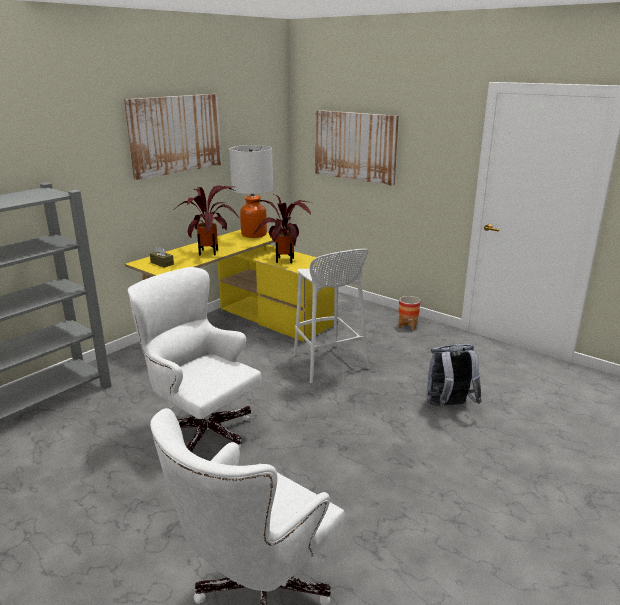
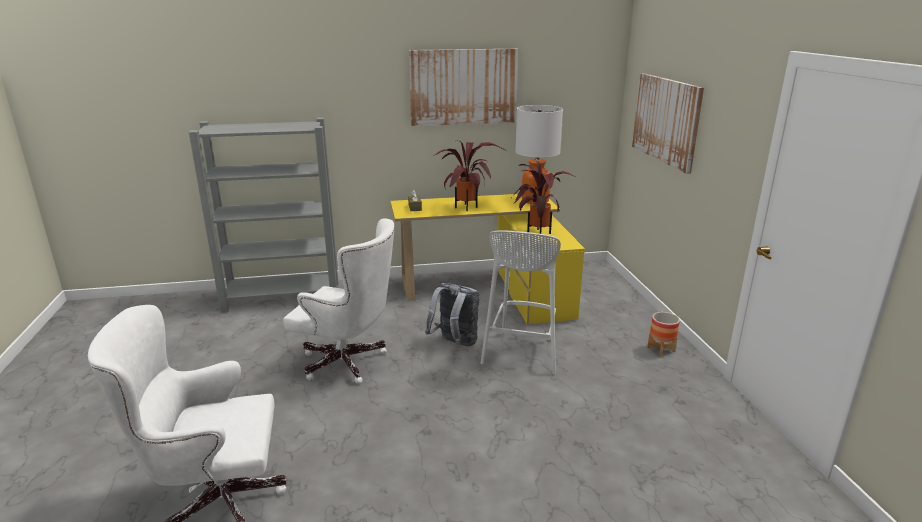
camera: 40 degrees right, 0 degrees up
(202, 430) = (348, 363): white office chair -> white office chair turned 120 degrees clockwise
(448, 406) = (581, 447): grey backpack -> grey backpack (455, 344)

